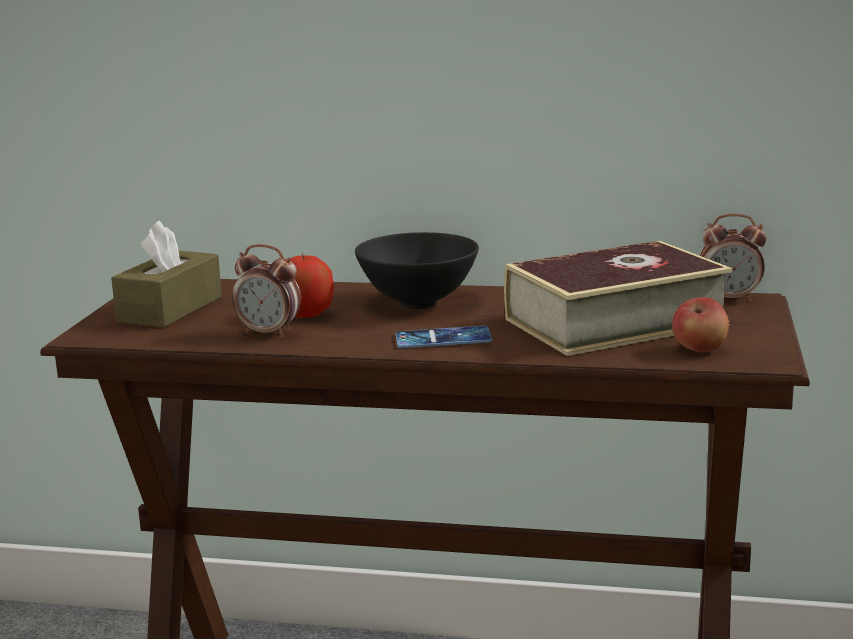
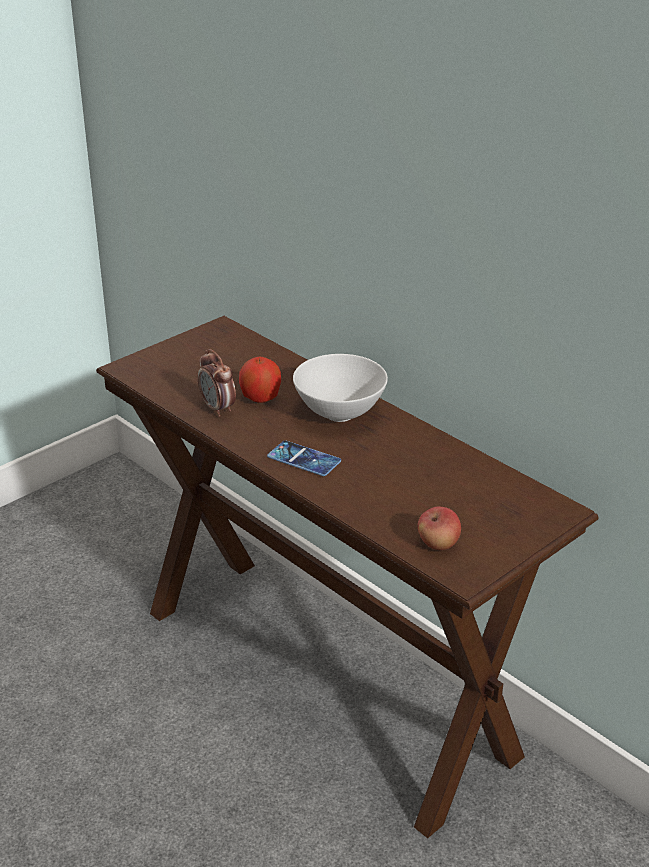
camera: 35 degrees right, 15 degrees up
(170, 309) = (196, 359): brown tissue box -> none
(419, 303) = (340, 414): black bowl -> white bowl
(615, 322) = (430, 490): book -> none
(730, 299) = (545, 501): alarm clock -> none

